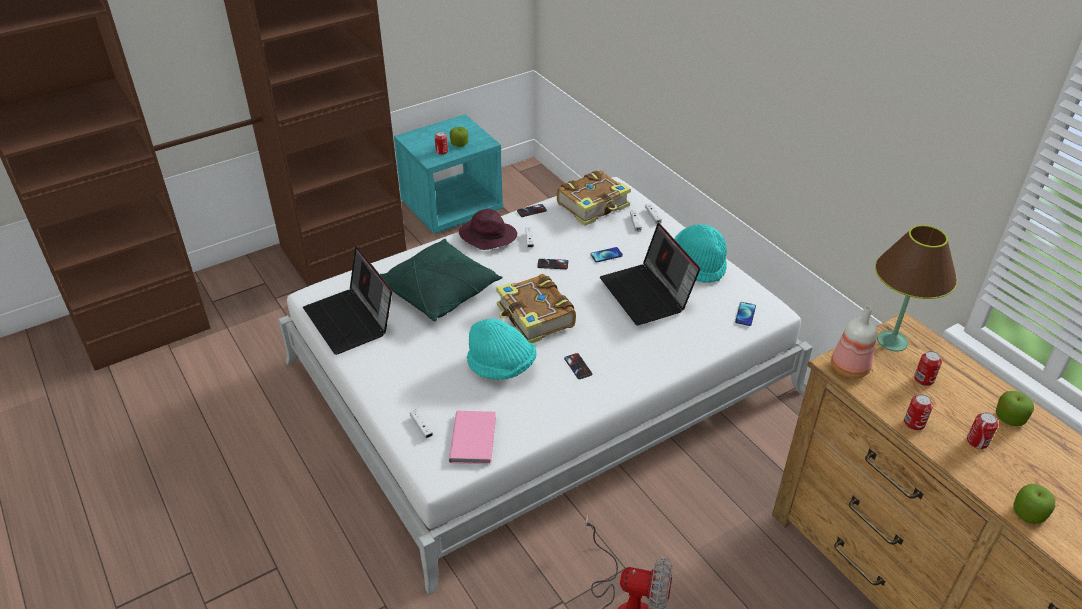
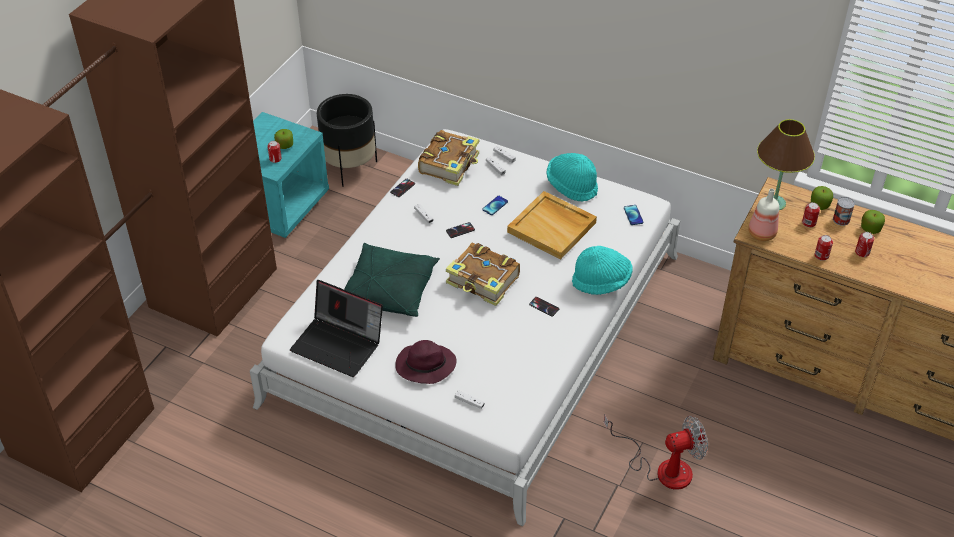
camera: 30 degrees left, 5 degrees up
(475, 438) = (515, 393): pink book -> none
(487, 236) = (386, 226): purple hat -> purple hat (424, 366)
(501, 367) = (489, 331): turquoise hat -> turquoise hat (601, 282)
(537, 199) = (349, 168): none -> black planter
(647, 294) = (552, 227): laptop -> beige tray
(973, 392) = (841, 219): none -> can
(1028, 513) = (913, 286): apple -> apple (820, 205)

